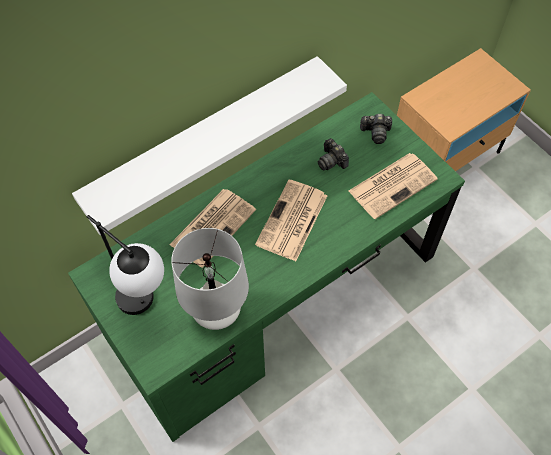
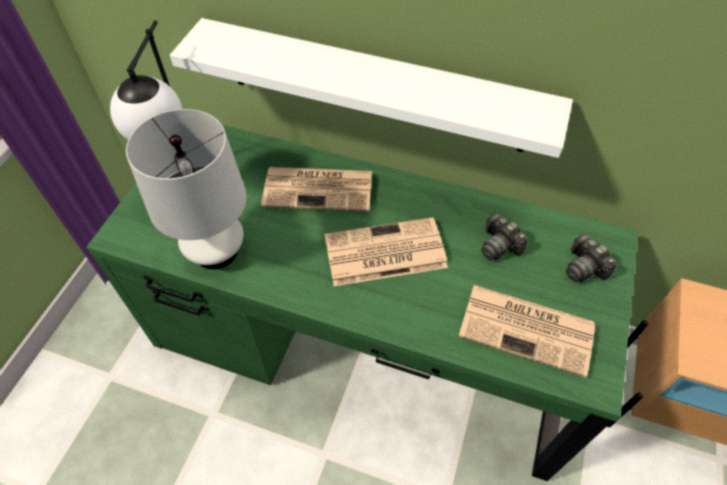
camera: 55 degrees right, 5 degrees down
(332, 161) = (499, 245): camera -> camera turned 60 degrees counterclockwise

